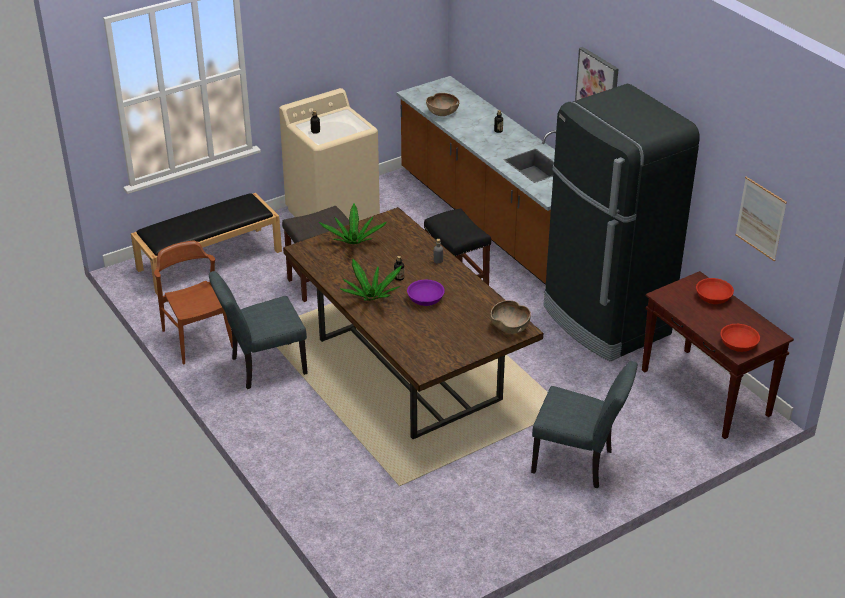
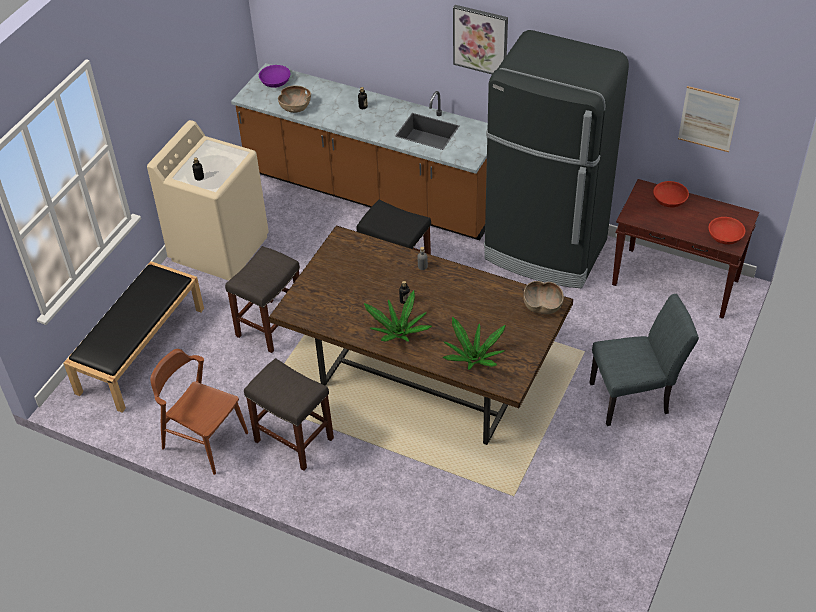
camera: 30 degrees left, 10 degrees up
(262, 367) = (293, 440): grey chair -> grey stool
(353, 241) = (329, 281): potted plant -> potted plant (473, 358)
(425, 299) = (447, 311): purple bowl -> purple bowl (275, 81)

